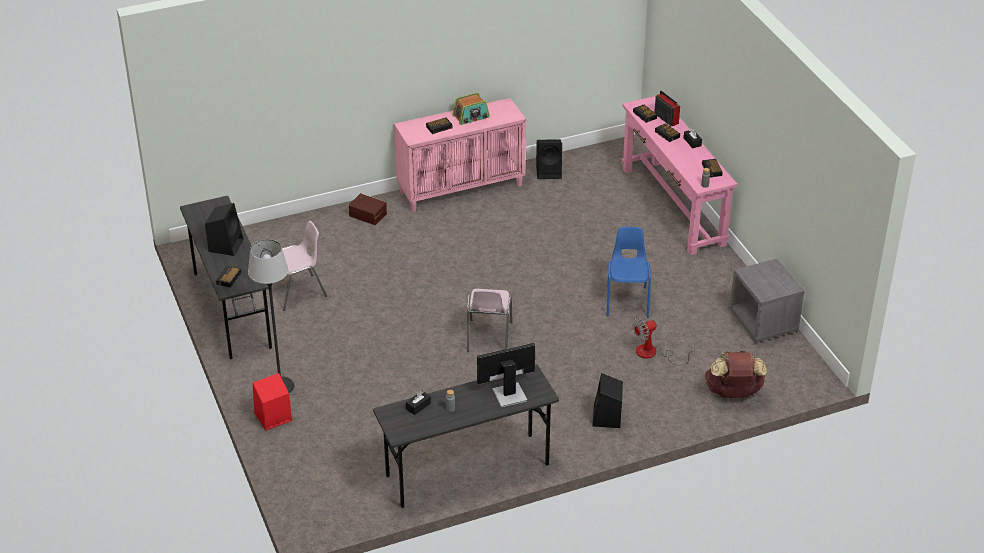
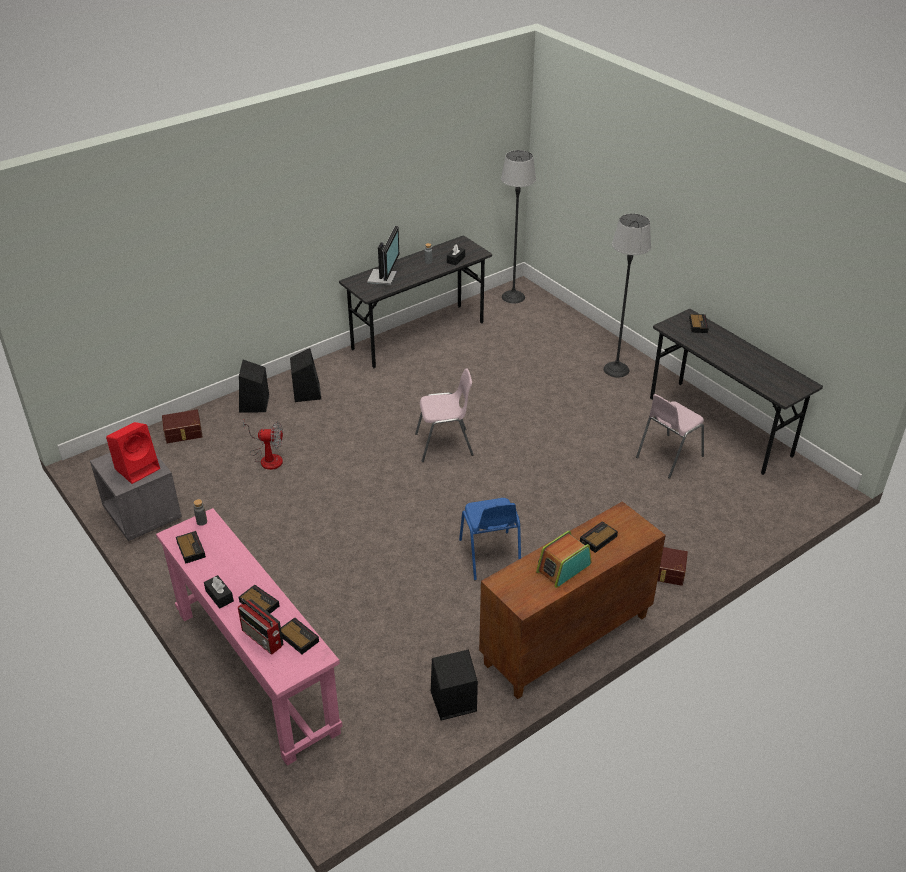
camera: 165 degrees right, 0 degrees up
(226, 245) = (732, 354): black speaker -> black speaker (254, 404)
(272, 417) = (604, 346): red speaker -> red speaker (138, 468)
(330, 510) = (513, 297): none -> floor lamp
(461, 188) = (566, 641): pink cabinet -> brown cabinet
(488, 337) = (445, 445): pink chair -> pink chair turned 90 degrees clockwise
(508, 394) = (383, 277): monitor -> monitor turned 45 degrees counterclockwise
(627, 301) = (303, 512): blue chair -> blue chair (490, 556)
(653, 354) = (267, 458): fan -> fan turned 45 degrees clockwise
(733, 393) = (183, 433): brown backpack -> brown storage box

